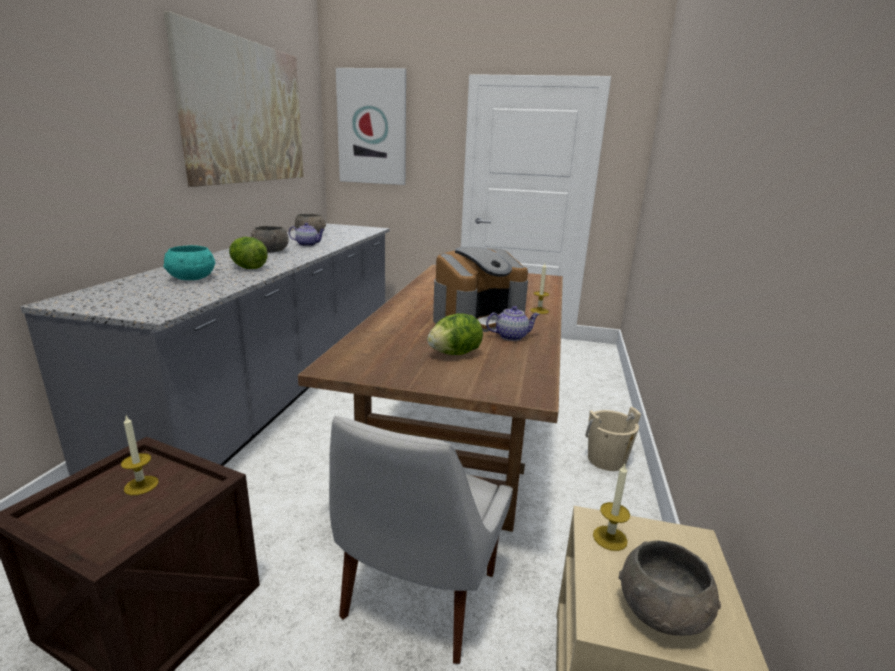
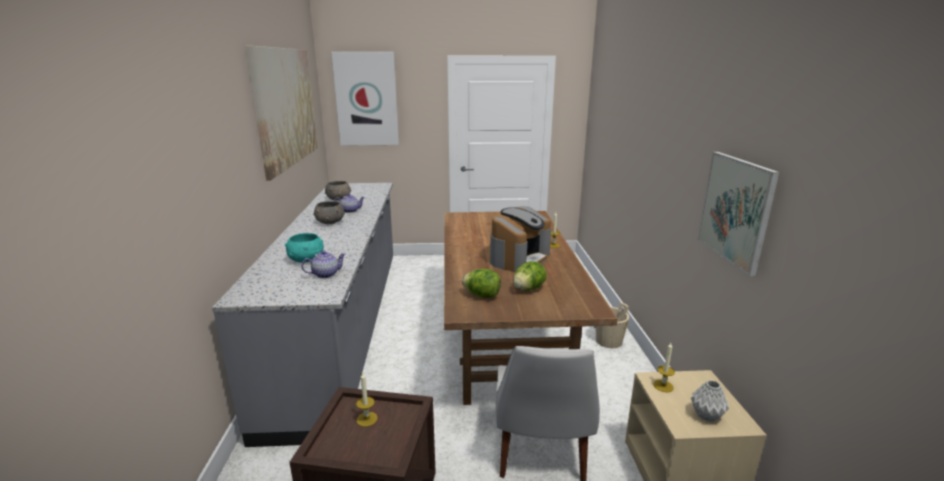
camera: 15 degrees left, 0 degrees up
(248, 268) = (336, 242): lettuce -> lettuce (482, 295)
(511, 336) = (552, 269): teapot -> teapot (326, 274)
(663, 612) = (707, 416): grey bowl -> grey vase
(791, 241) = (735, 210): none -> picture

